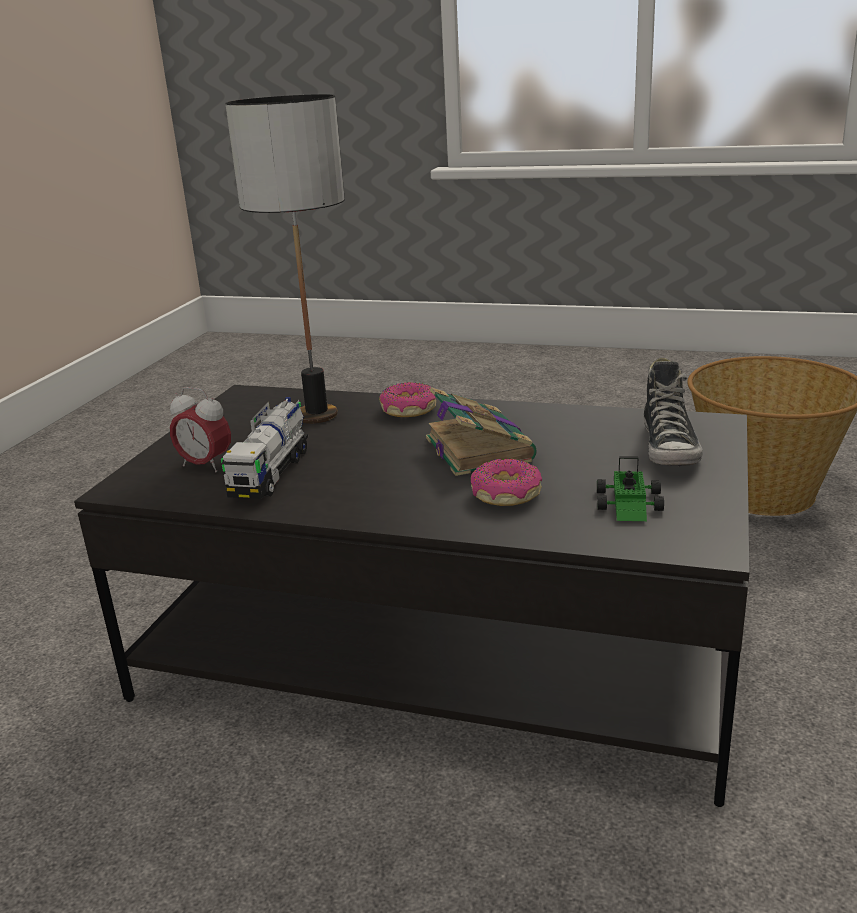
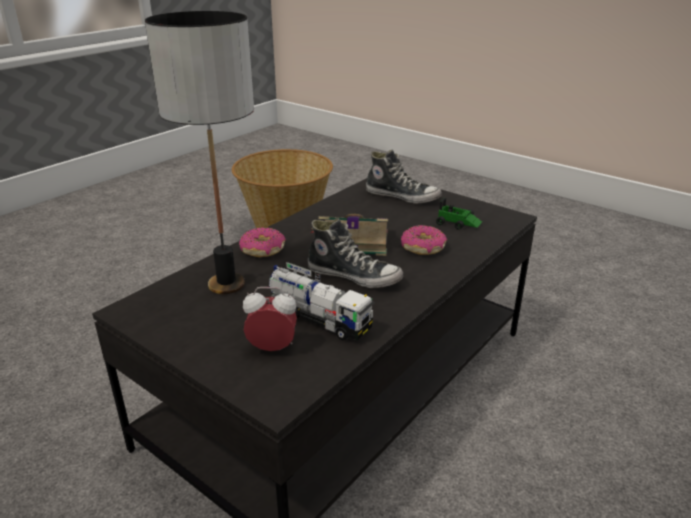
camera: 70 degrees left, 5 degrees up
(205, 465) = (272, 348): alarm clock -> alarm clock turned 135 degrees counterclockwise
(383, 469) = (354, 276): none -> shoe

